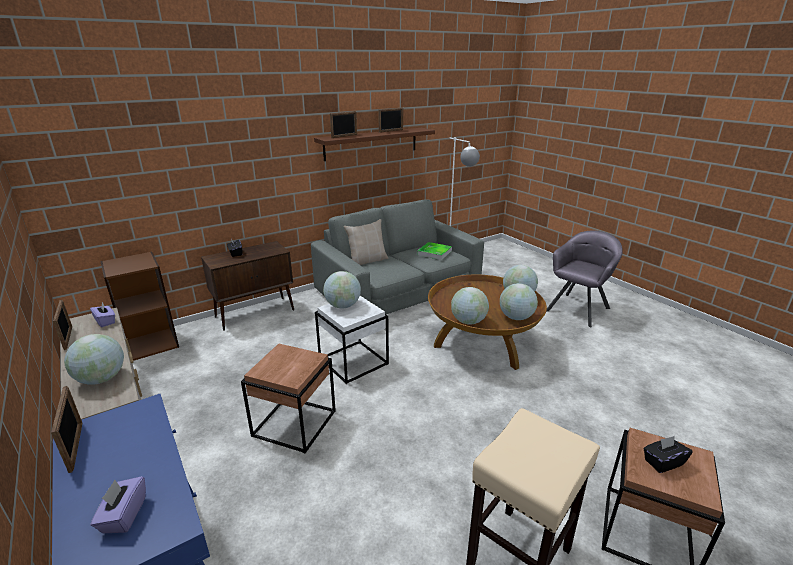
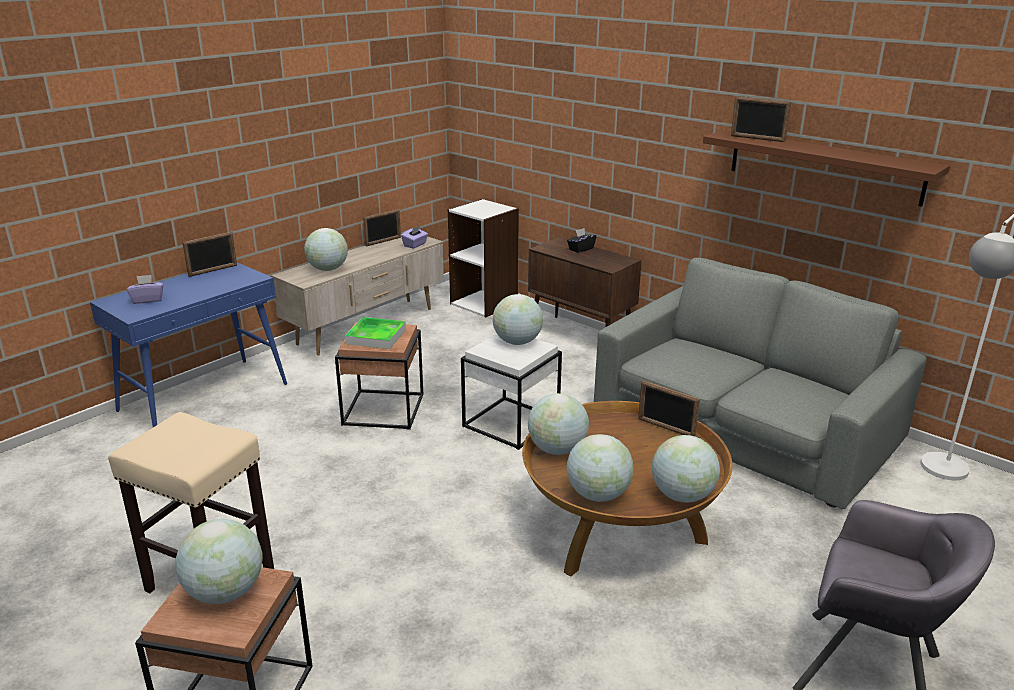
camera: 75 degrees right, 0 degrees up
(151, 343) = (484, 303): brown bookcase -> white bookcase
(367, 261) = (707, 347): beige pillow -> none
(391, 131) = (860, 153): picture frame -> picture frame (665, 428)
(434, 253) = (787, 393): tray -> tray (376, 336)
(663, 462) = (225, 592): black tissue box -> globe

